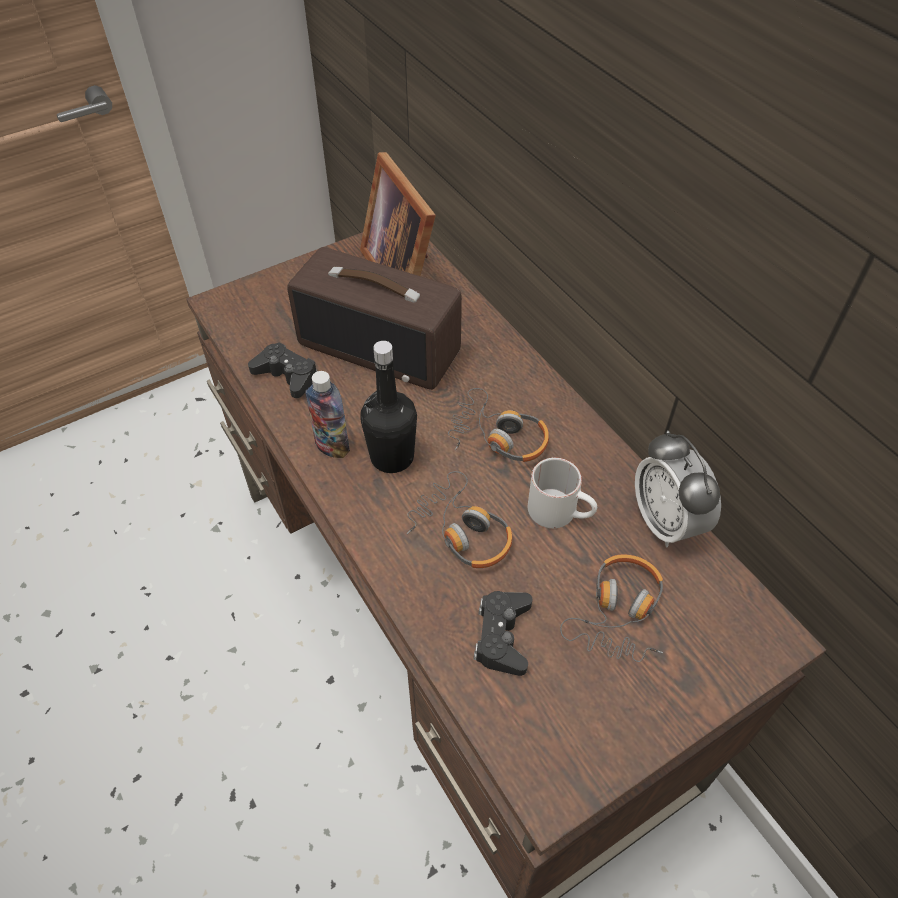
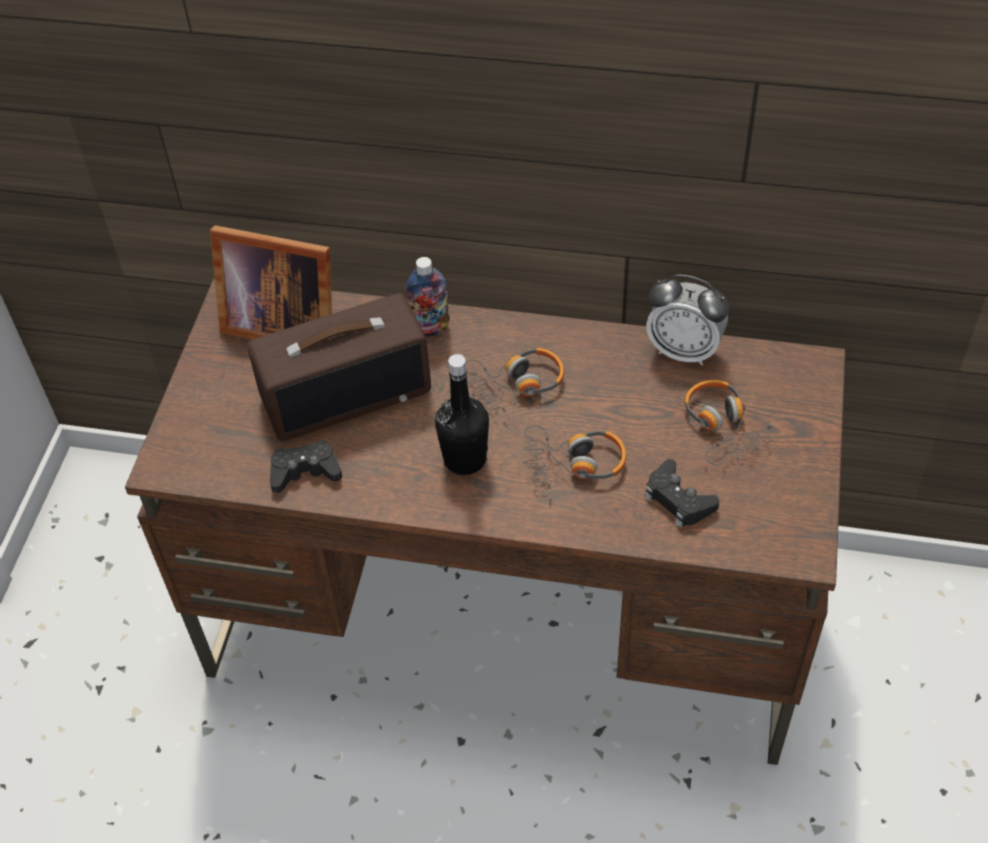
camera: 45 degrees left, 0 degrees up
(332, 447) = (414, 489): bottle -> bottle (430, 328)
(561, 512) = (617, 398): white mug -> none

